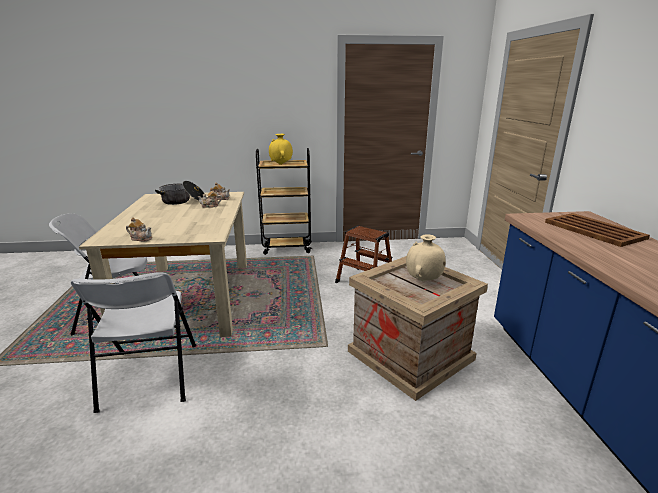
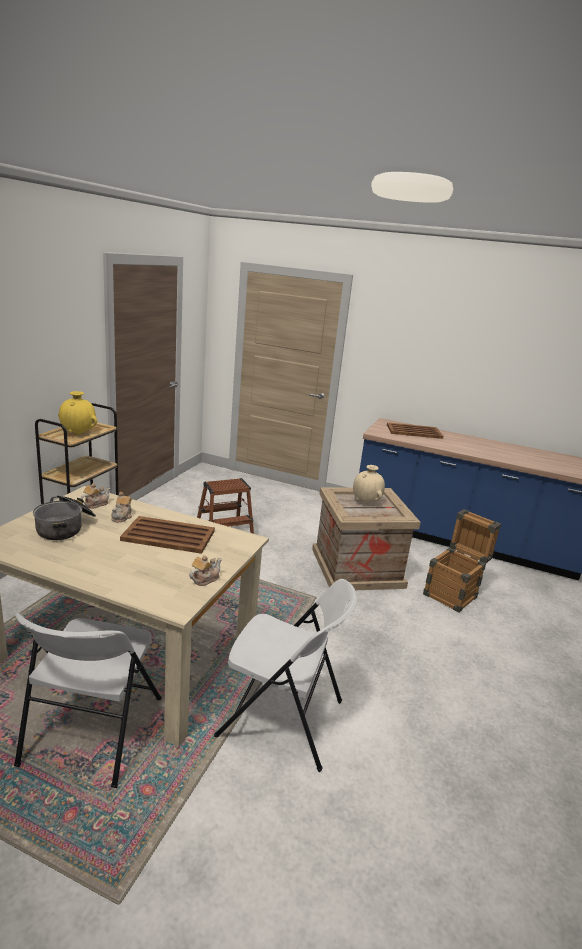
camera: 65 degrees left, 0 degrees up
(195, 219) = (169, 536): none -> brown tray
(458, 447) = (453, 593): none -> crate

